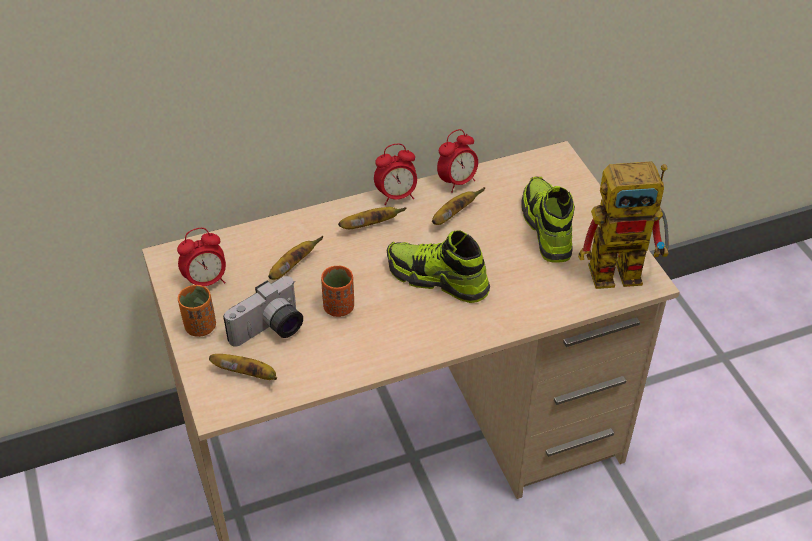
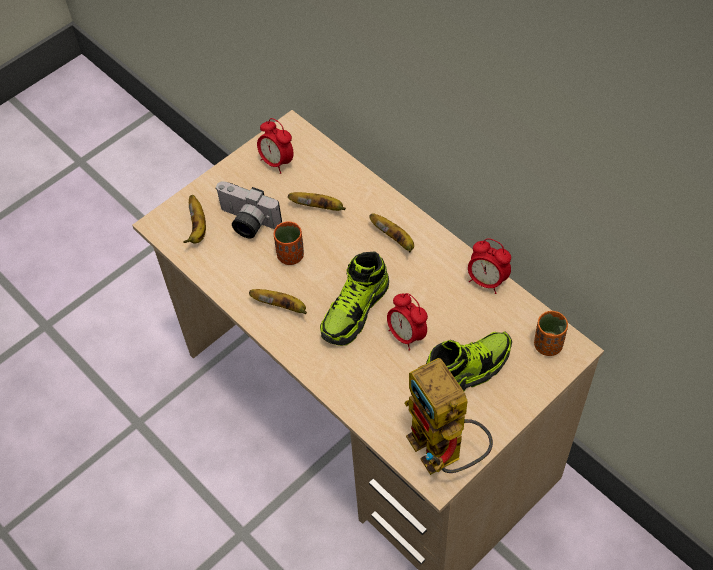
camera: 70 degrees right, 10 degrees up
(200, 327) = (230, 179): orange cup -> orange cup (548, 345)
(396, 196) = (441, 243): alarm clock -> alarm clock (406, 335)
(437, 279) = (355, 310): shoe -> shoe turned 150 degrees counterclockwise
(453, 215) = (441, 293): banana -> banana (282, 306)

